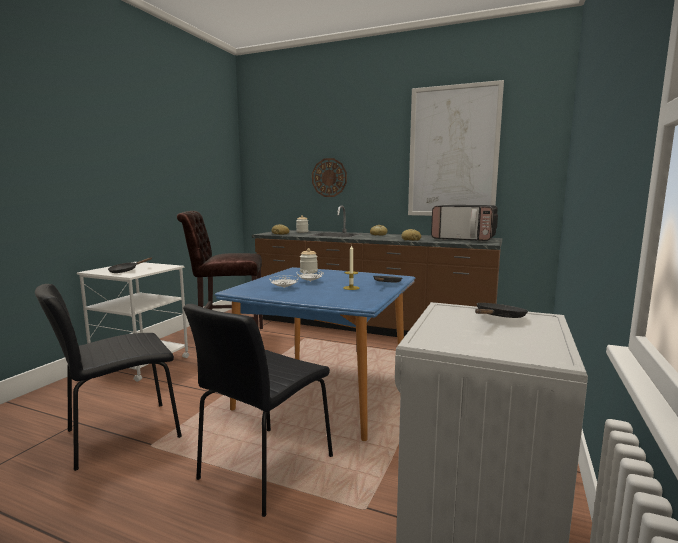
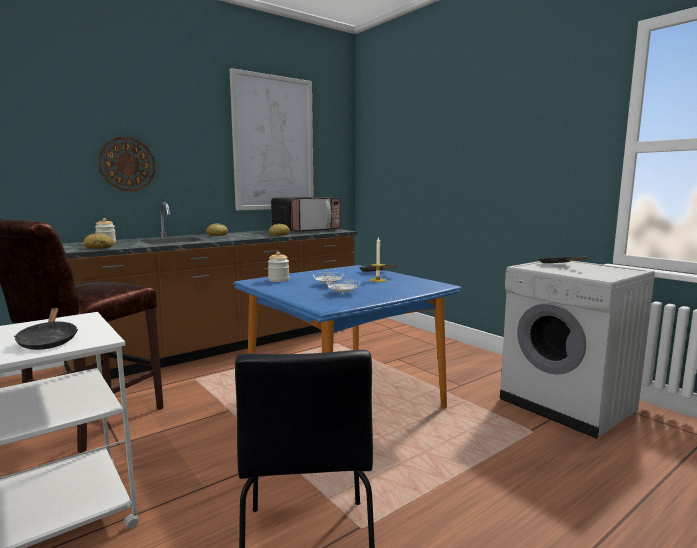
camera: 60 degrees left, 0 degrees up
(263, 469) = (459, 461): black chair -> none

